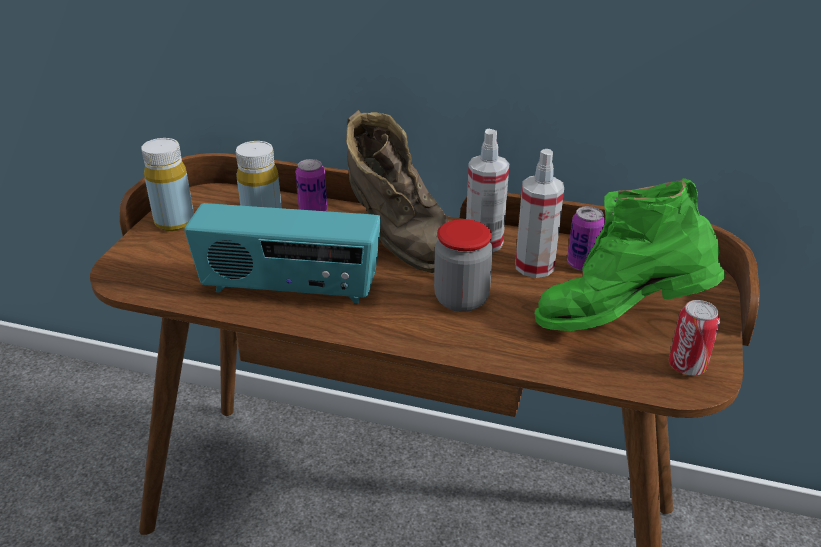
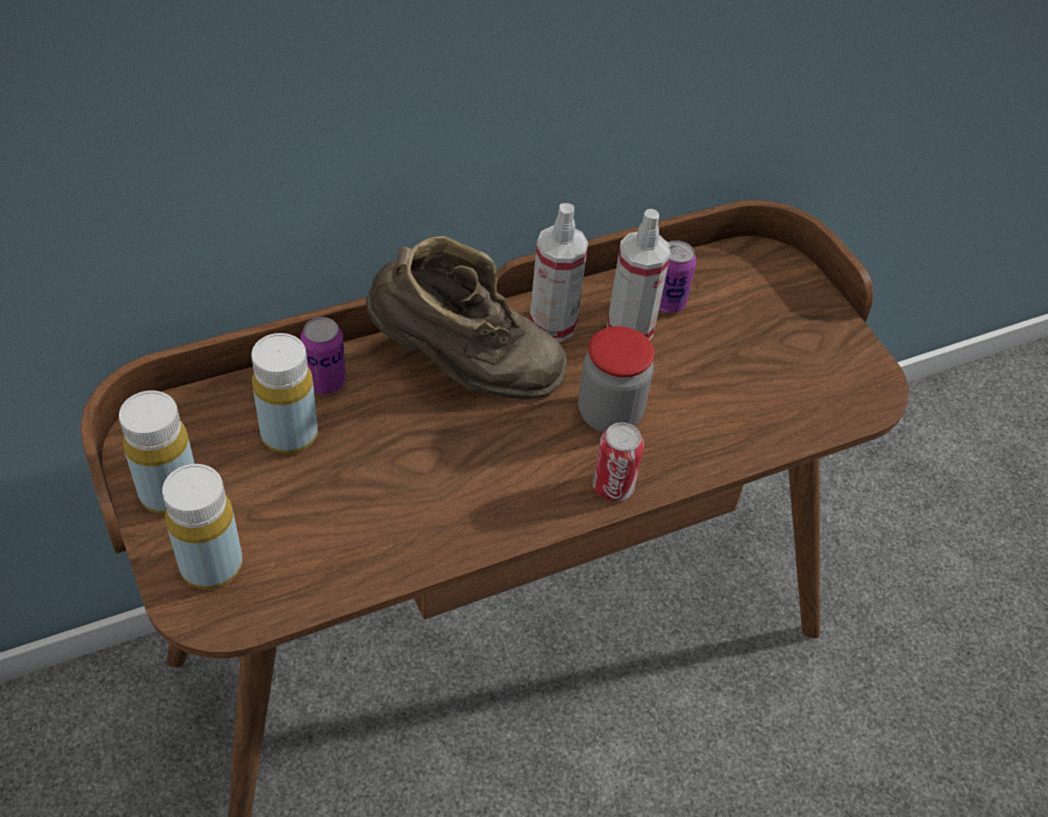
camera: 45 degrees left, 15 degrees up
(149, 258) = (211, 565): none -> yellow bottle
(289, 289) = (430, 506): radio -> none
(619, 320) = (761, 356): green boot -> none
(687, 366) = (854, 377): can -> can (613, 487)

